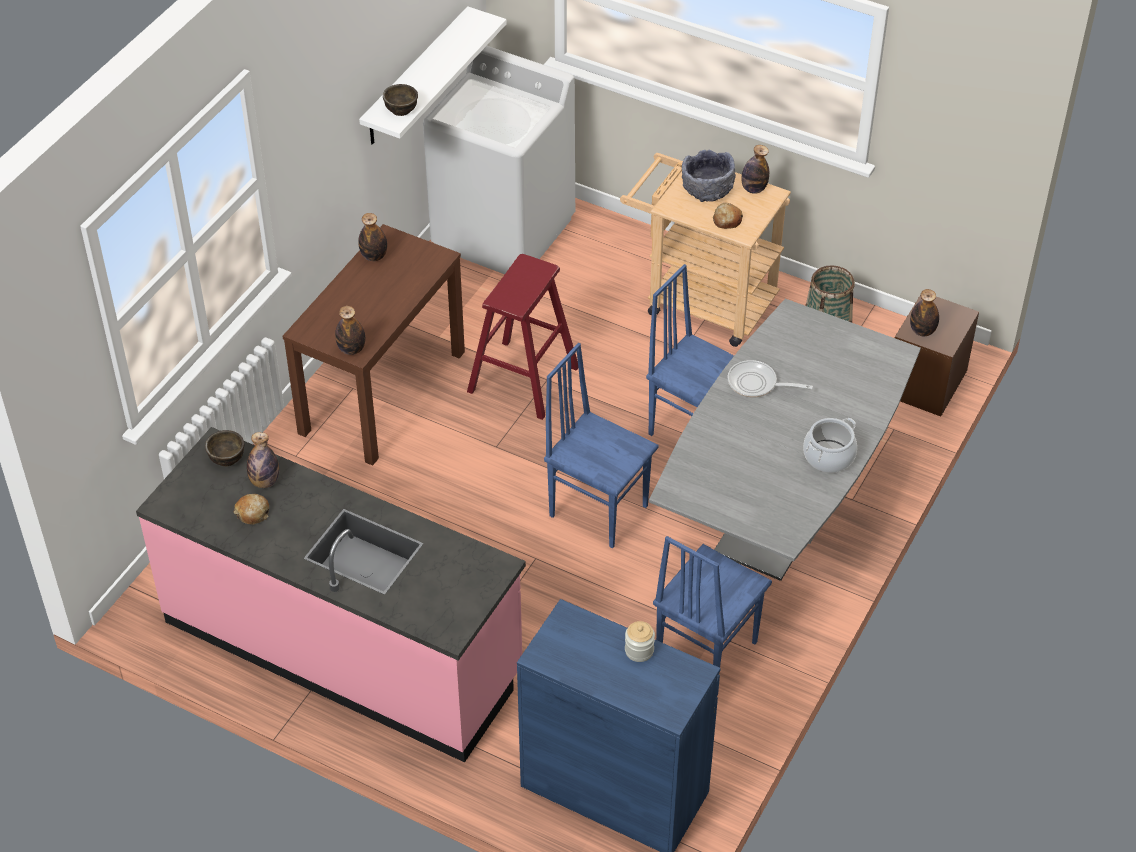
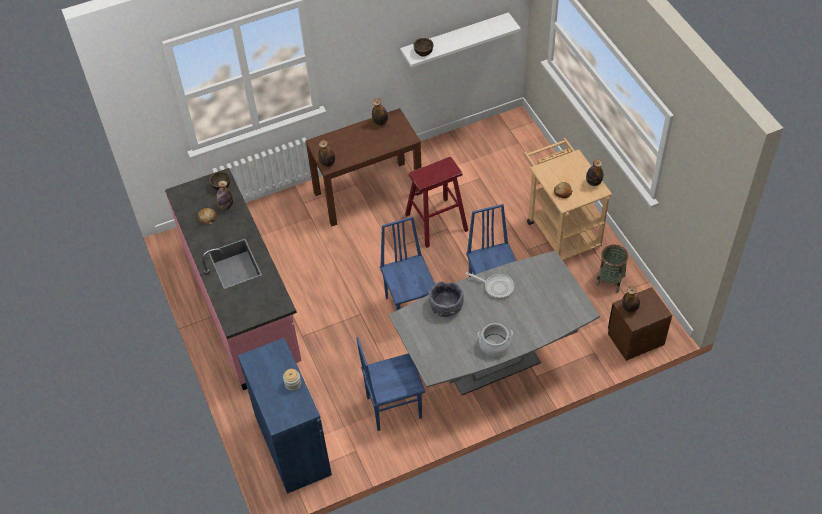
camera: 40 degrees right, 5 degrees up
(503, 233) = (496, 142): white washing machine -> none
(707, 189) = (569, 170): grey bowl -> grey bowl (446, 306)
(756, 384) = (496, 287): frying pan -> frying pan turned 150 degrees clockwise

